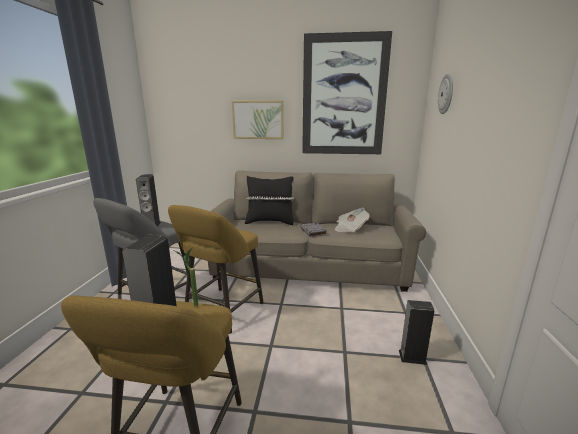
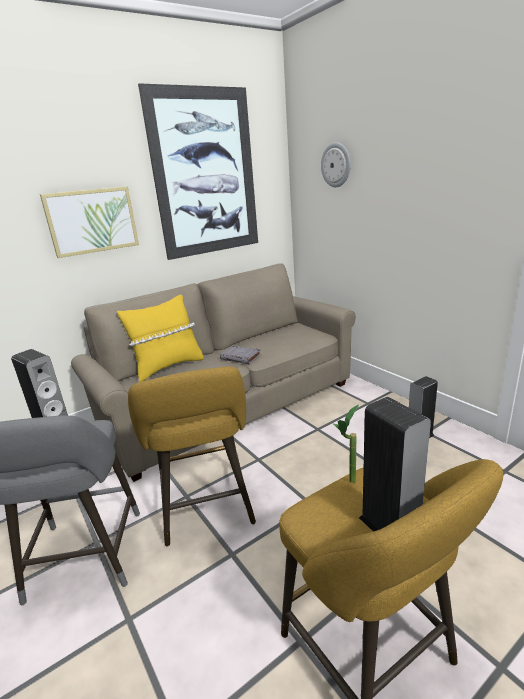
camera: 40 degrees left, 5 degrees up
(270, 222) = (168, 367): black pillow -> yellow pillow
(350, 228) = (269, 339): newspaper -> none

